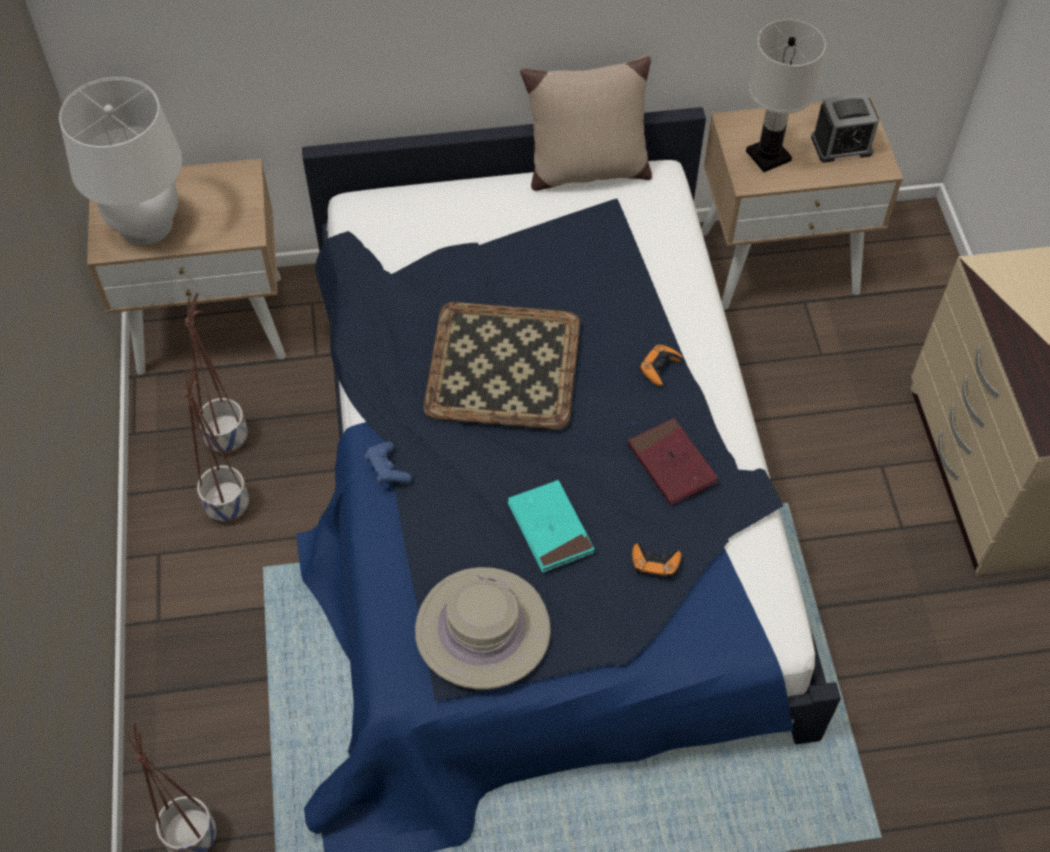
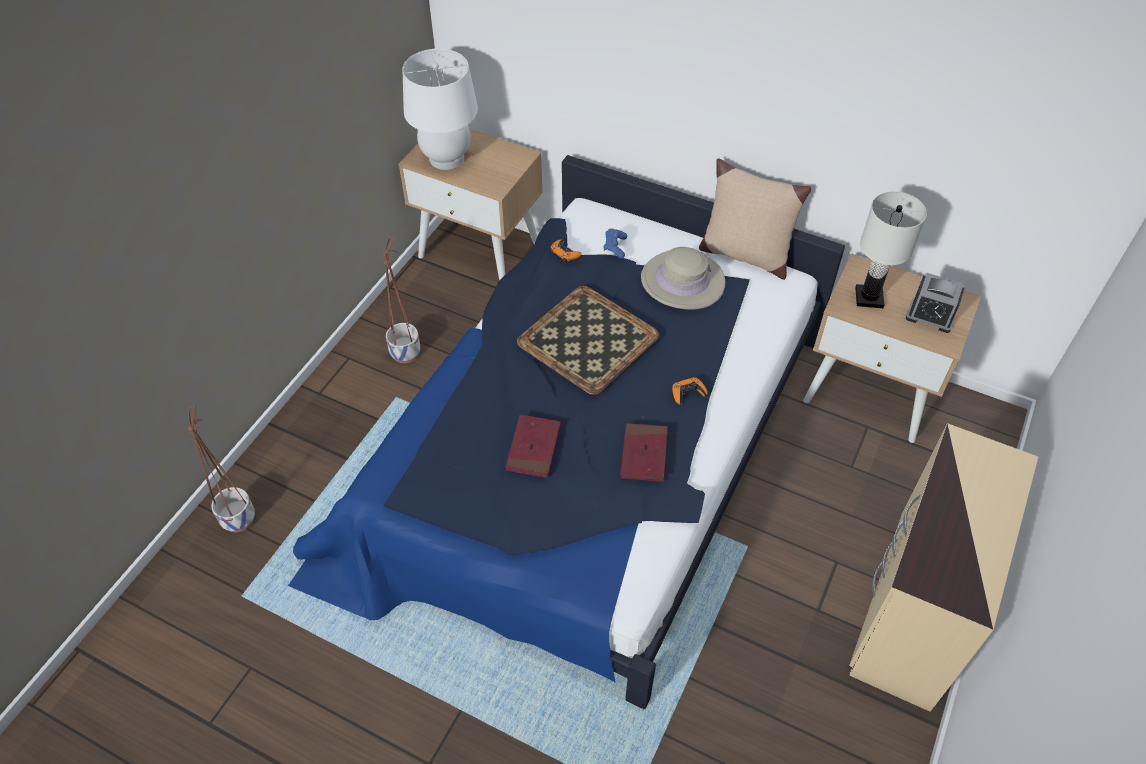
camera: 35 degrees right, 5 degrees down
(226, 438) = (435, 316): planter -> none
(387, 470) = (469, 361): blue game controller -> blue game controller (615, 247)
(482, 630) = (443, 482): beige hat -> beige hat (682, 281)
(550, 528) = (533, 448): turquoise book -> red book
(655, 563) = (581, 507): orange game controller -> orange game controller (565, 253)

